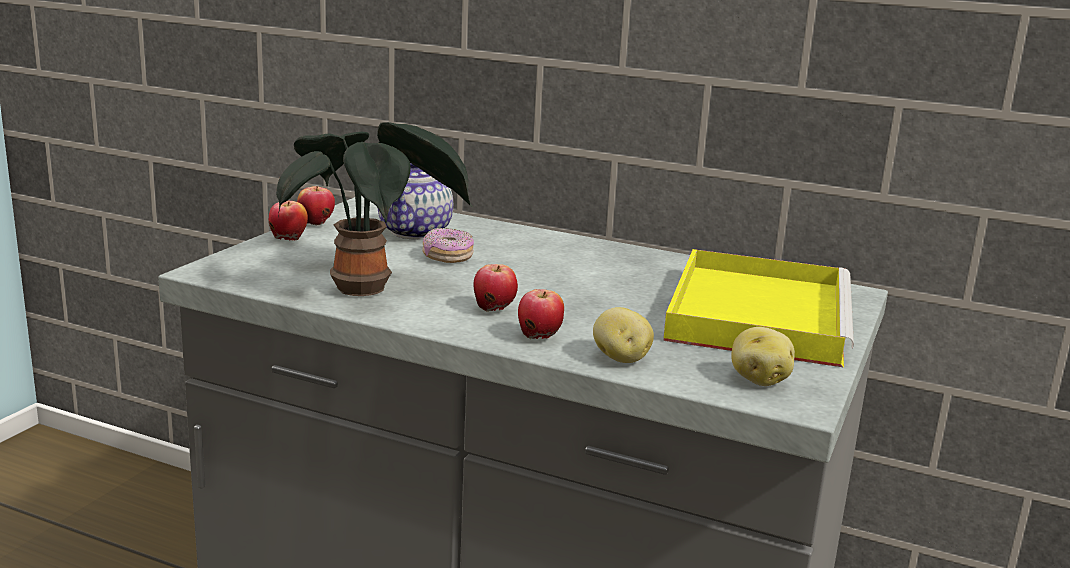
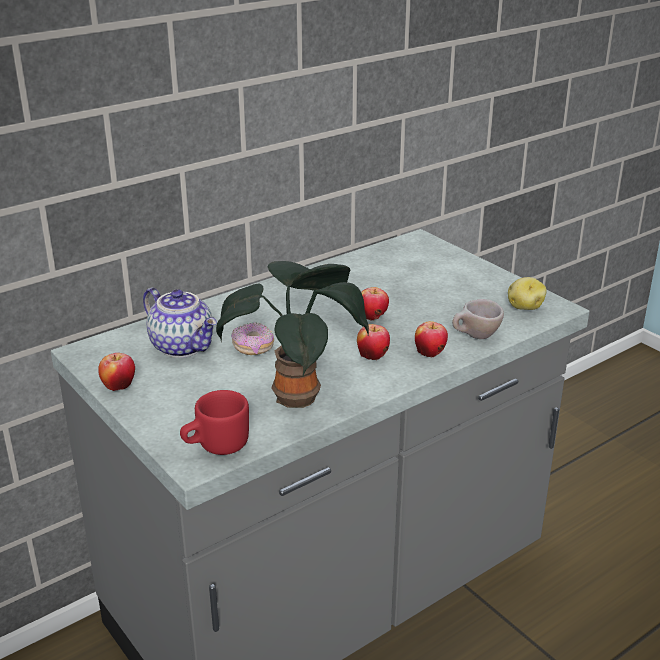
camera: 60 degrees left, 10 degrees up
(240, 273) = (215, 446): none -> red mug
(288, 240) = (151, 408): apple -> apple (373, 318)
(620, 359) = (475, 337): potato -> beige cup
(757, 313) = (433, 276): yellow tray -> none

